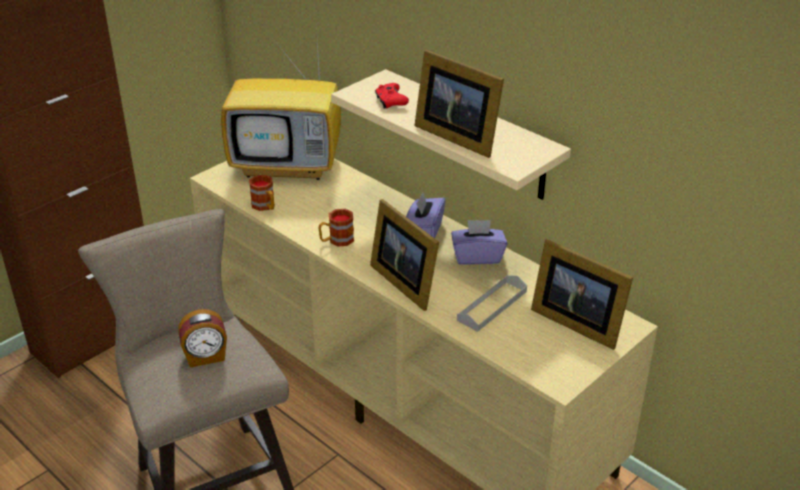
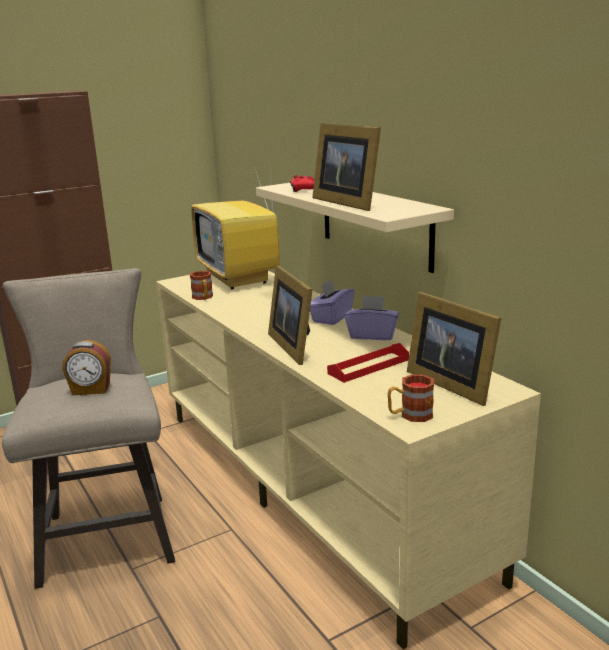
camera: 15 degrees right, 15 degrees down
(289, 166) = (240, 278): television -> television turned 45 degrees clockwise
(336, 240) = (249, 319): mug -> mug (410, 415)
(492, 306) = (368, 366): grey tray -> red tray

